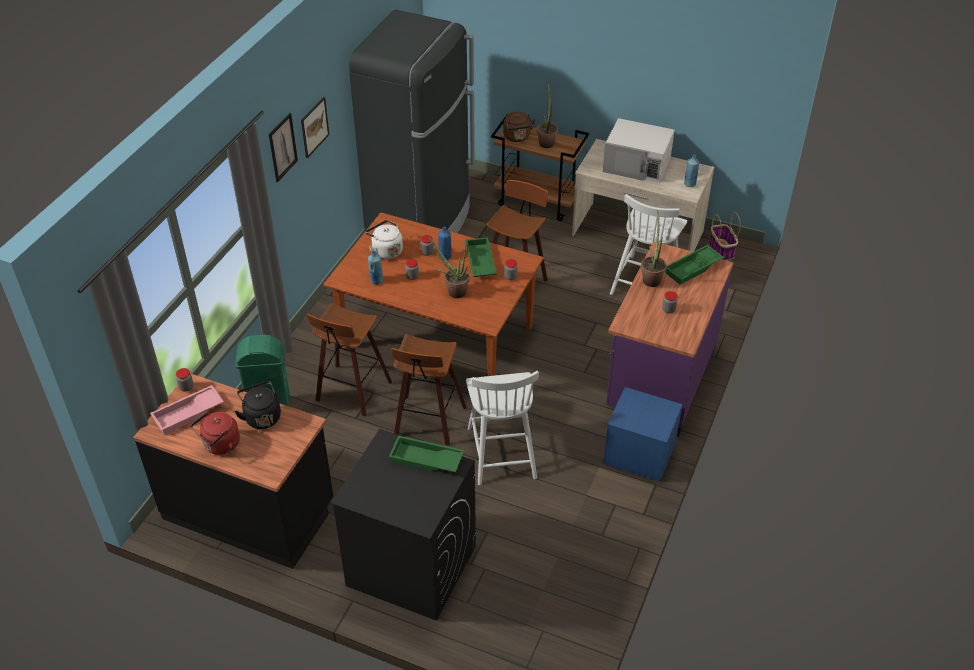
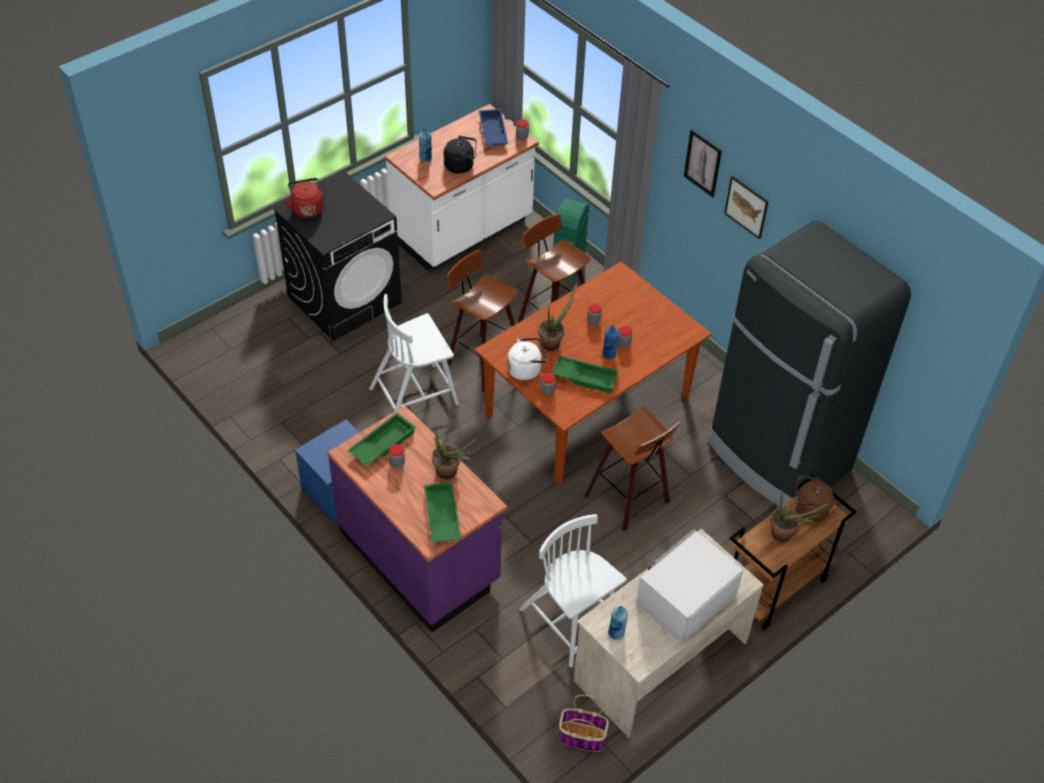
camera: 115 degrees right, 5 degrees up
(188, 414) = (492, 132): pink tray -> blue tray
(220, 445) = (448, 140): red kettle -> red kettle (307, 208)
(250, 510) = (463, 231): black counter -> white counter
(376, 281) = (602, 296): blue bottle -> blue bottle (425, 158)
(386, 251) = (644, 316): white kettle -> white kettle (526, 369)
(425, 460) = (344, 229): green tray -> green tray (382, 443)
(501, 451) = (415, 395): white chair -> white chair turned 45 degrees counterclockwise

